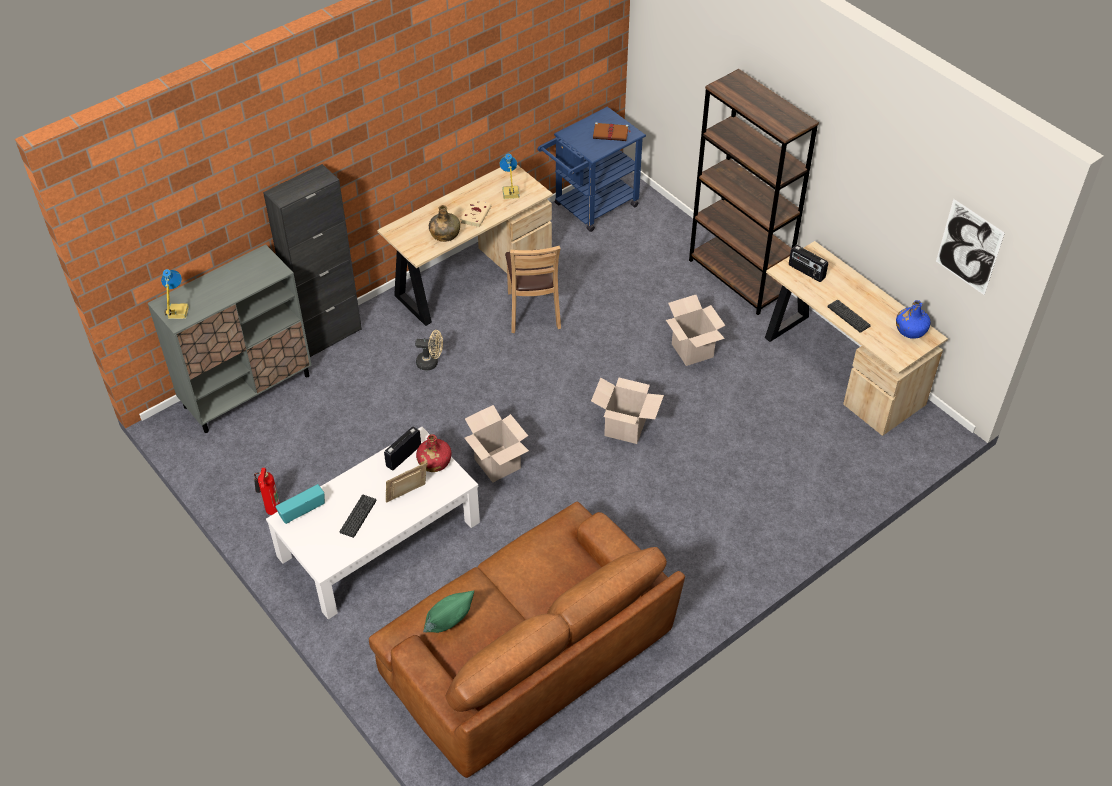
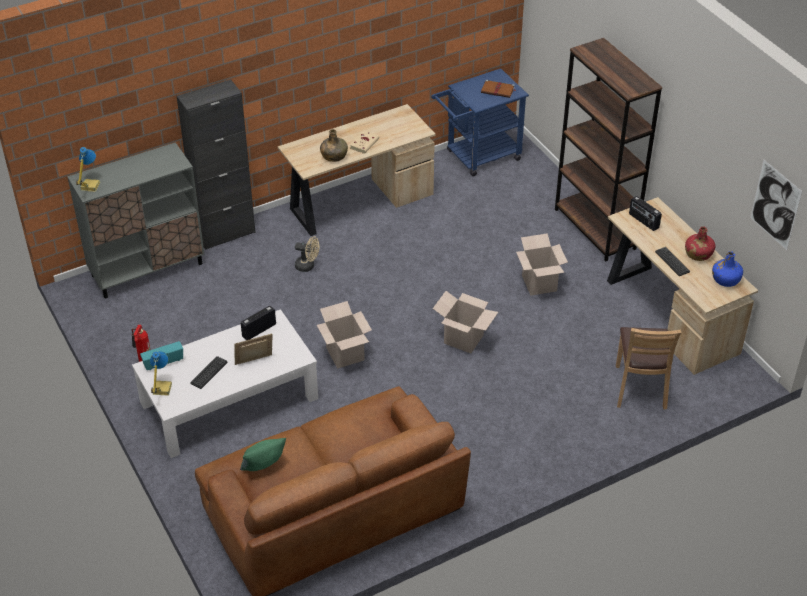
camera: 10 degrees right, 5 degrees down
(434, 462) = (283, 339): red bottle -> red bottle (698, 254)
(510, 193) = (398, 130): table lamp -> table lamp (161, 389)
(533, 311) = (406, 235): brown chair -> brown chair (639, 388)

